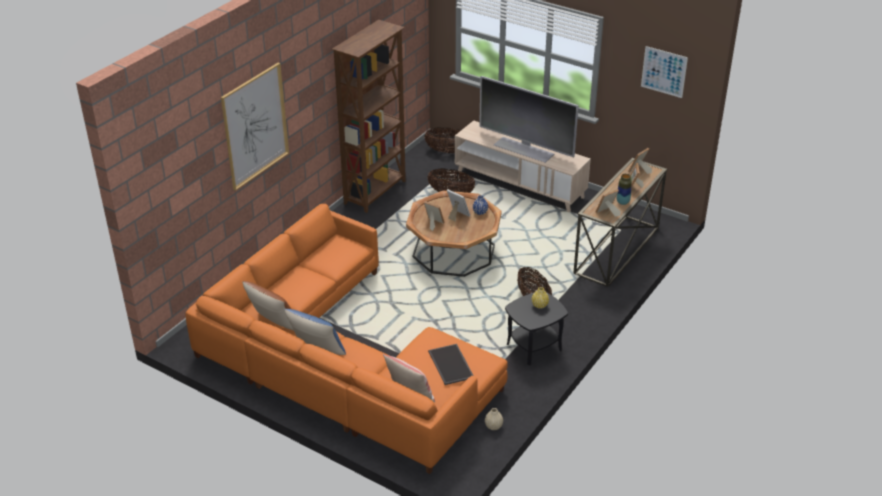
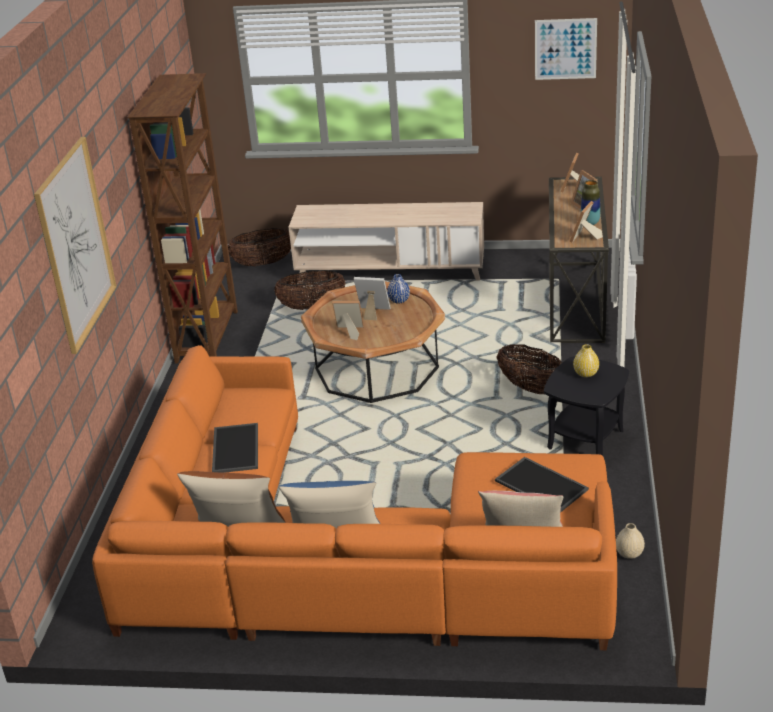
camera: 25 degrees left, 5 degrees down
(310, 274) = (234, 448): none -> tray
(524, 149) = (392, 215): television -> none

